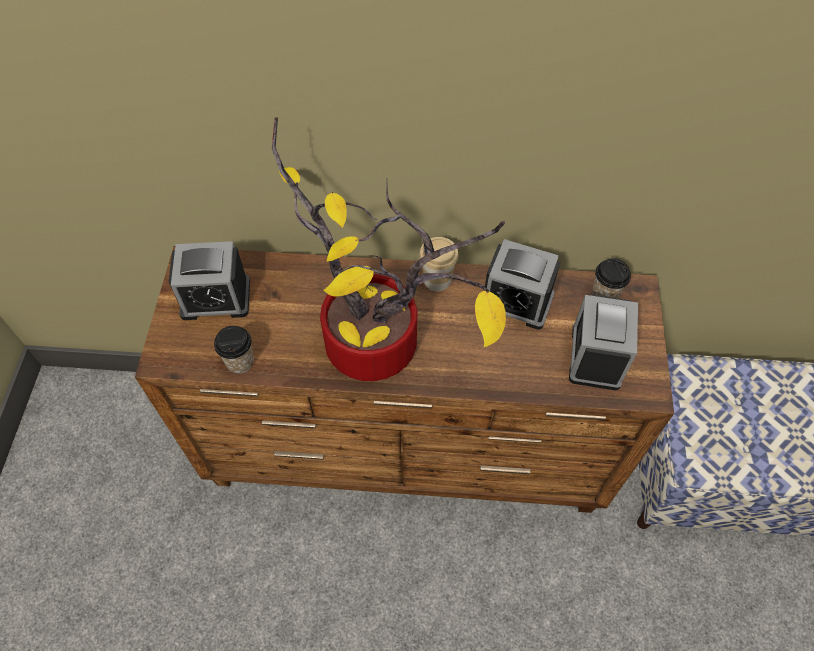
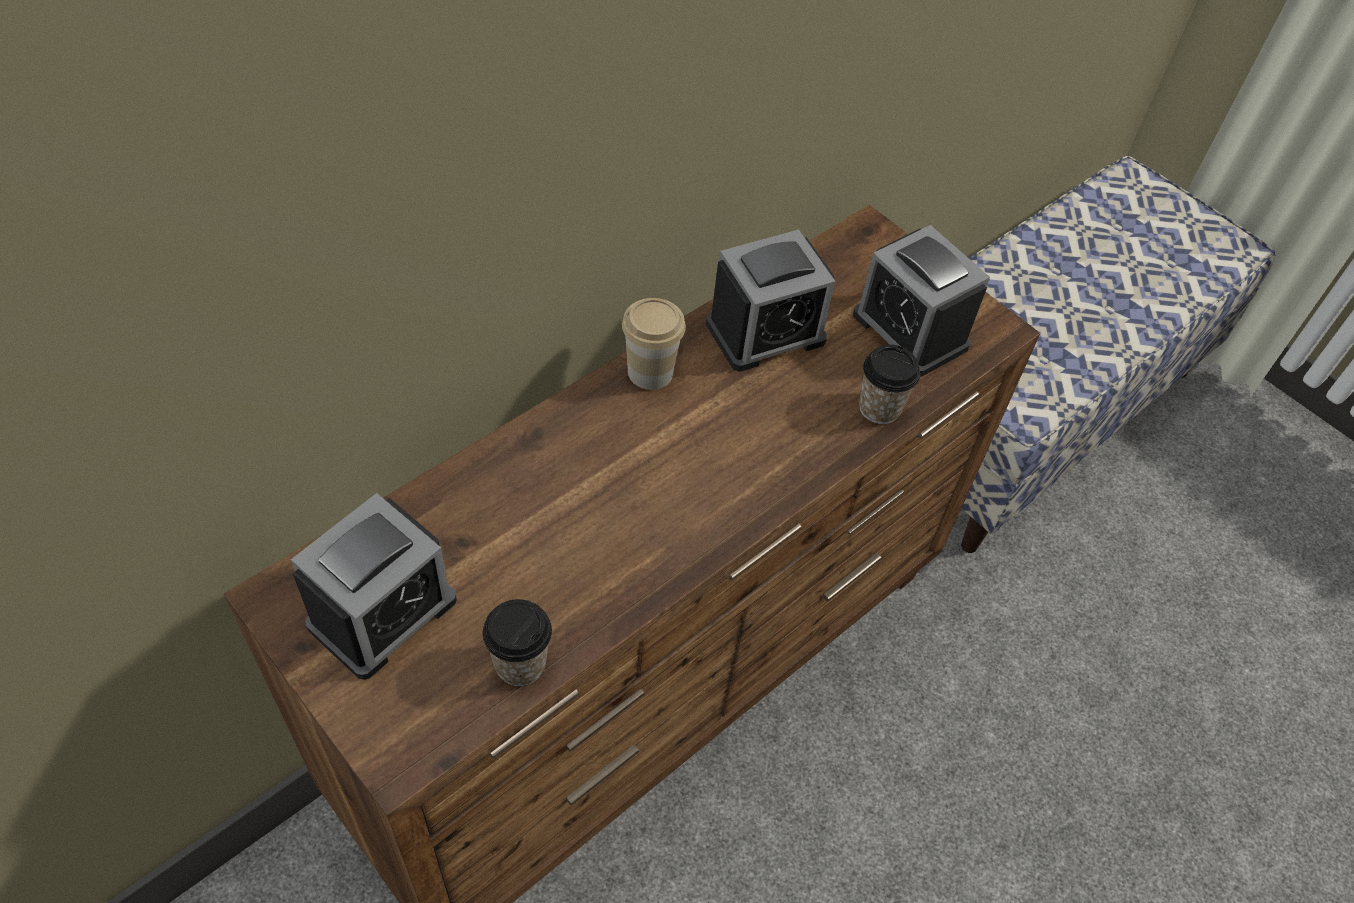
camera: 50 degrees left, 5 degrees down
(380, 341) = (669, 493): potted plant -> none
(604, 295) = (845, 260): cup -> cup (879, 408)

